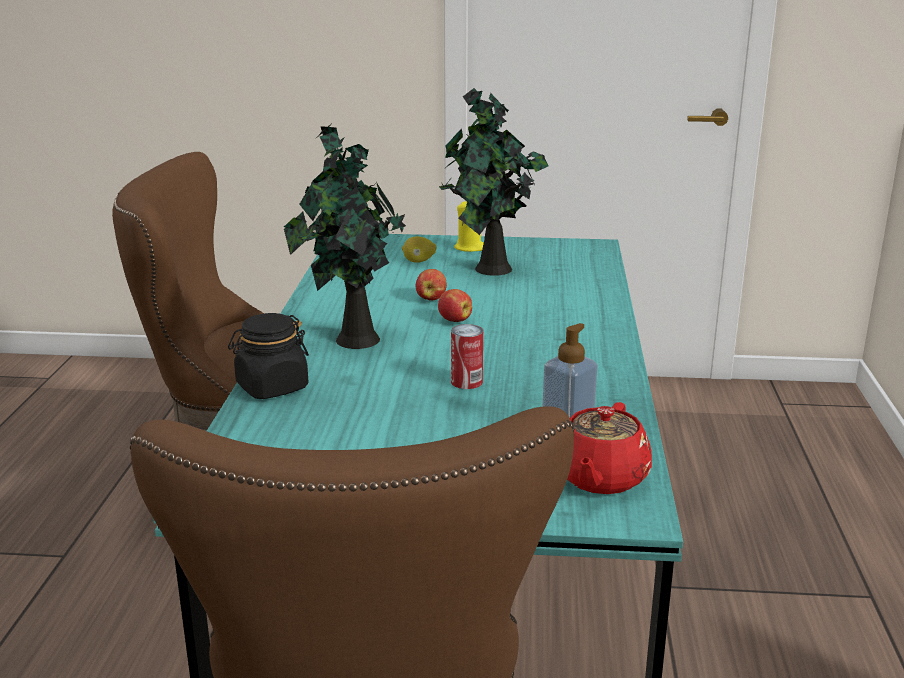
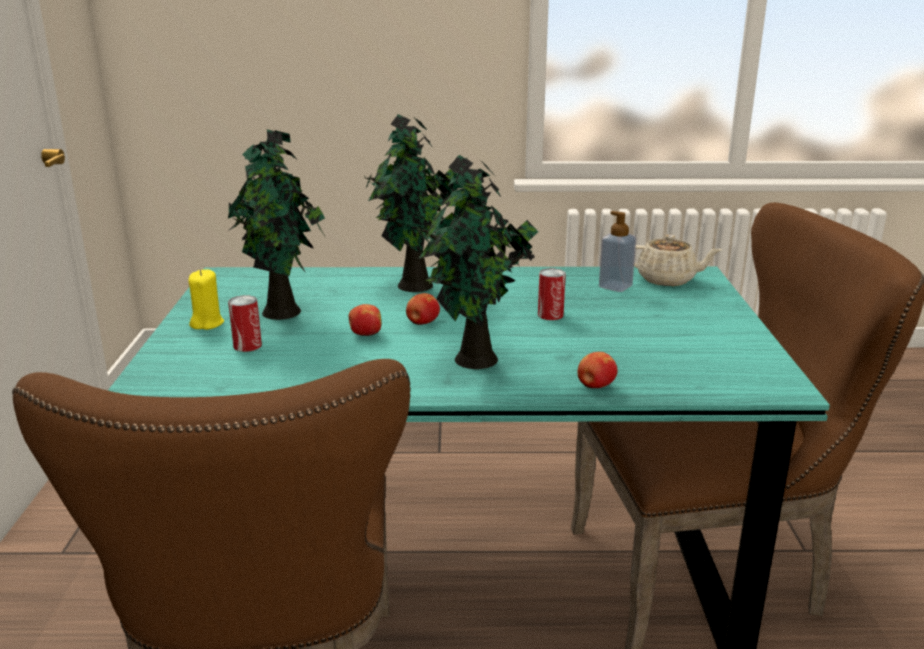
camera: 95 degrees left, 0 degrees up
(271, 387) = (595, 386): black jar -> apple
(418, 261) = (247, 345): lemon -> can
(562, 319) = (415, 287): none -> potted plant
(600, 478) = (667, 279): red teapot -> beige teapot

